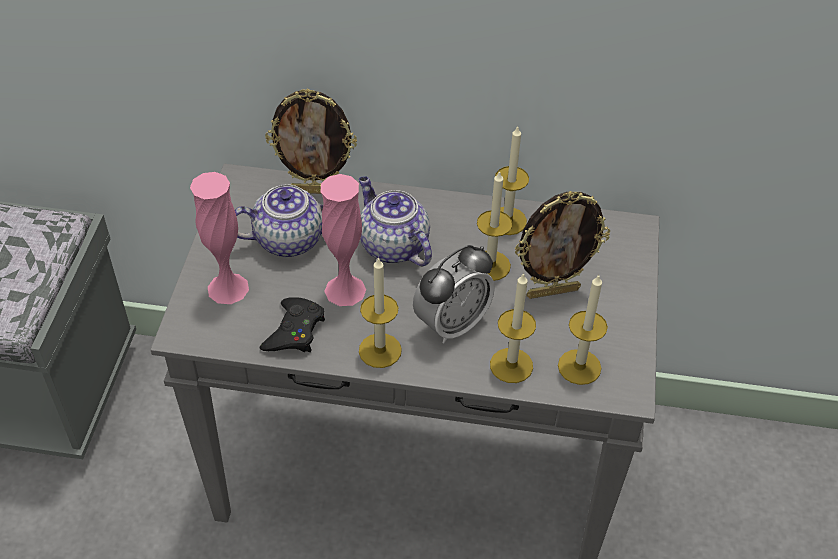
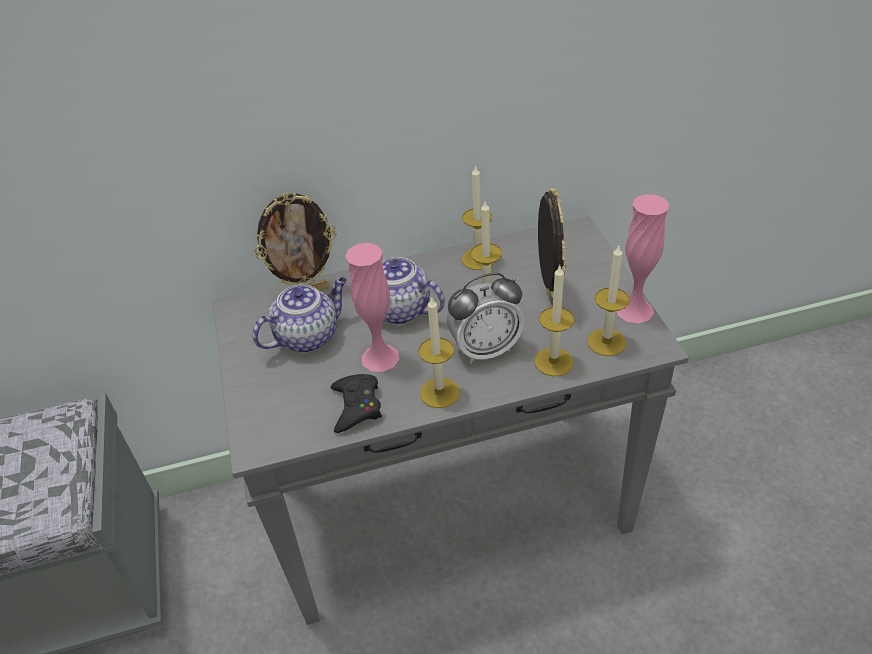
camera: 20 degrees left, 5 degrees down
(228, 288) = (275, 395): pink vase -> pink vase (634, 310)
(452, 324) = (485, 349): alarm clock -> alarm clock turned 45 degrees clockwise
(552, 291) = (548, 296): picture frame -> picture frame turned 60 degrees counterclockwise

